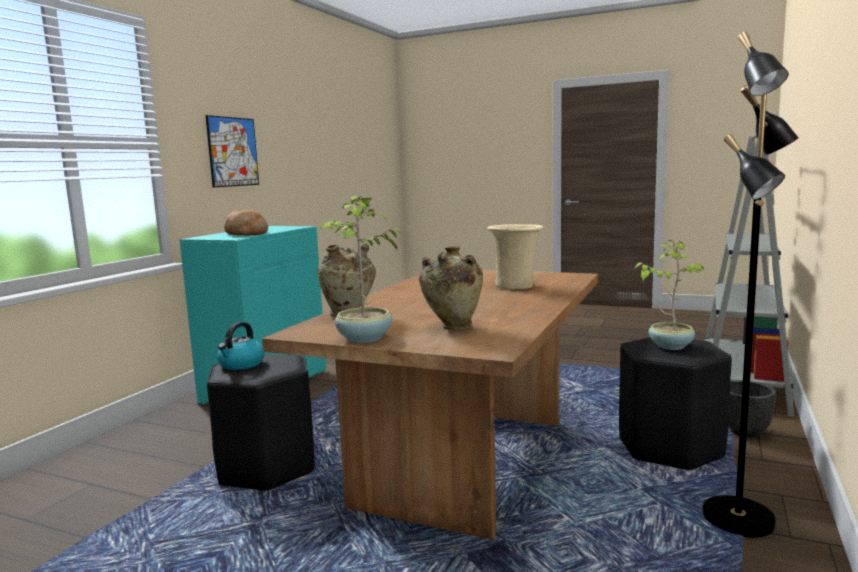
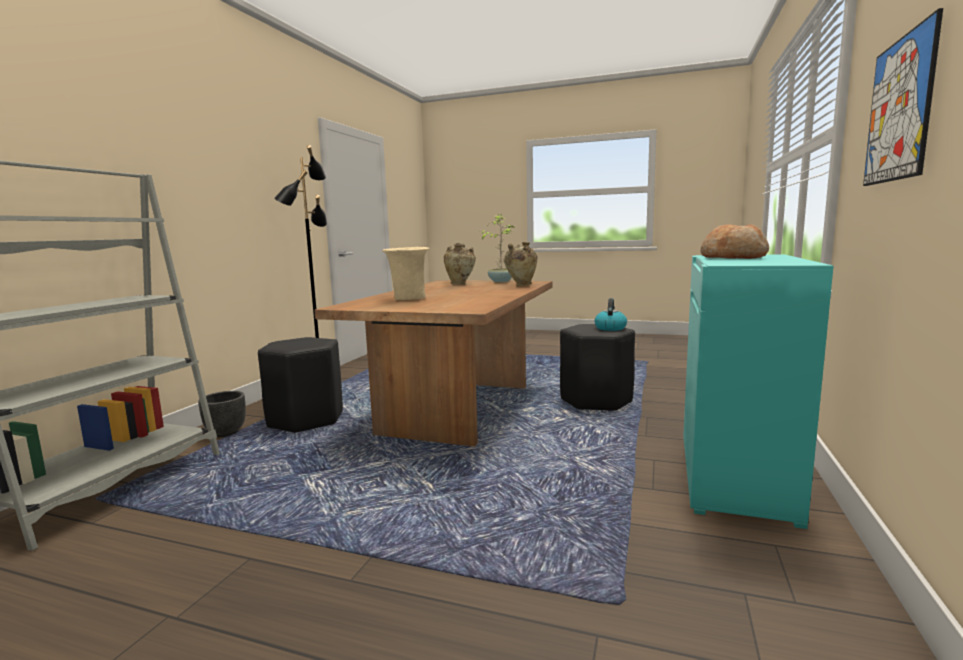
camera: 175 degrees right, 0 degrees up
(670, 346) = (300, 343): potted plant -> none

